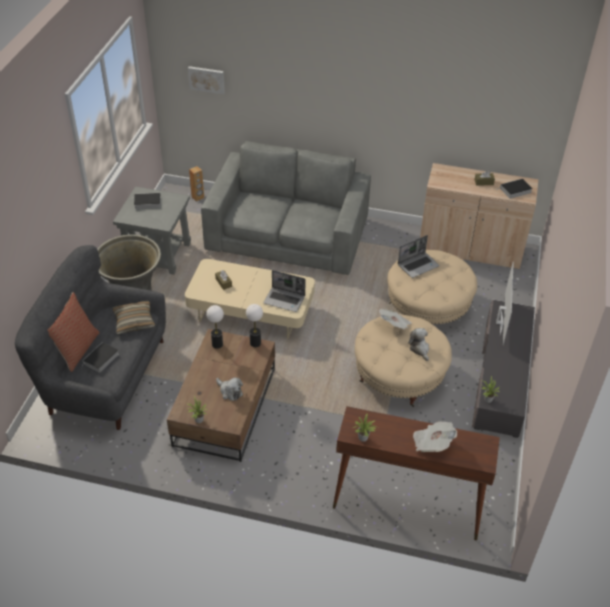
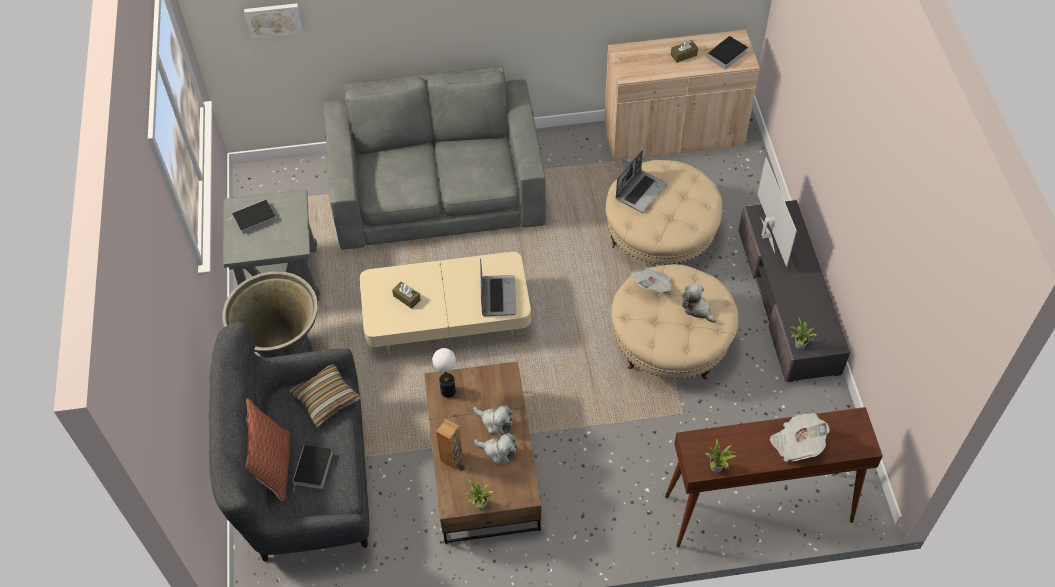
camera: 20 degrees left, 10 degrees up
(198, 197) = (289, 173): brown speaker -> brown speaker (452, 458)
(238, 373) = (495, 422): none -> plush toy
(255, 343) = (495, 372): table lamp -> none
(285, 300) = (497, 296): laptop -> laptop turned 90 degrees counterclockwise

